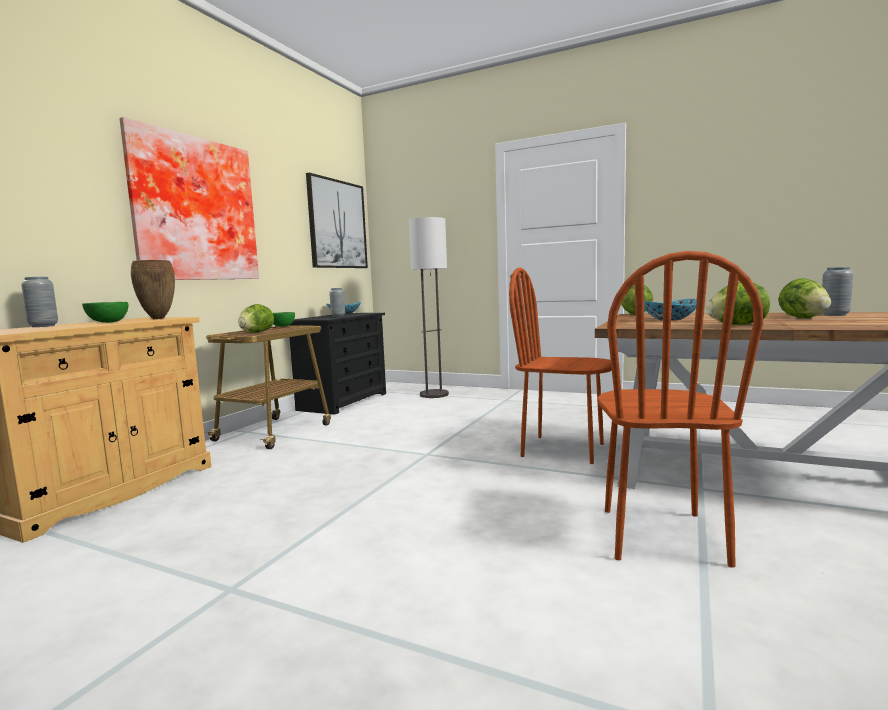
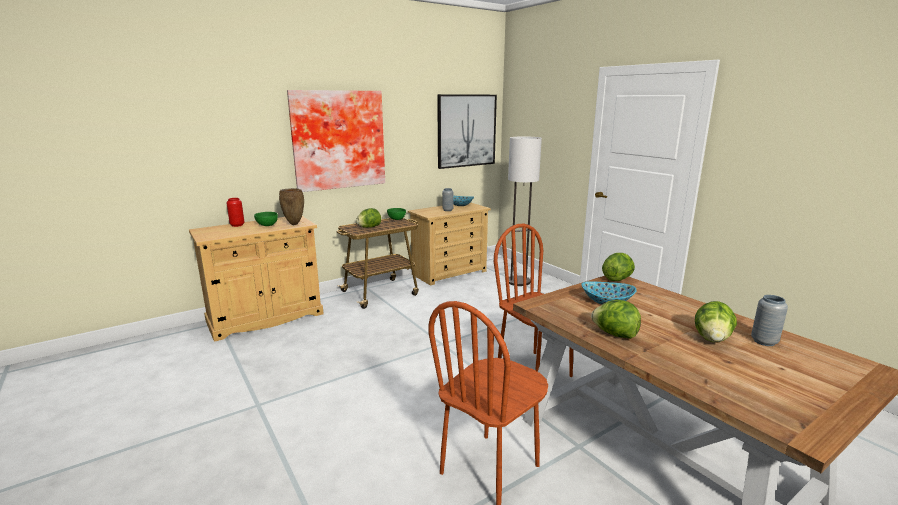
camera: 30 degrees right, 10 degrees up
(43, 326) = (237, 225): grey vase -> red vase
(343, 401) = (449, 273): black dresser -> beige dresser

